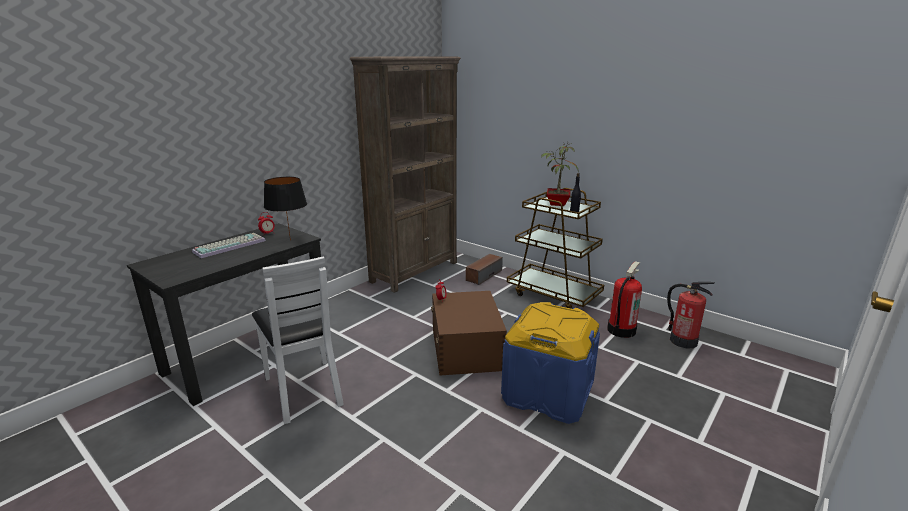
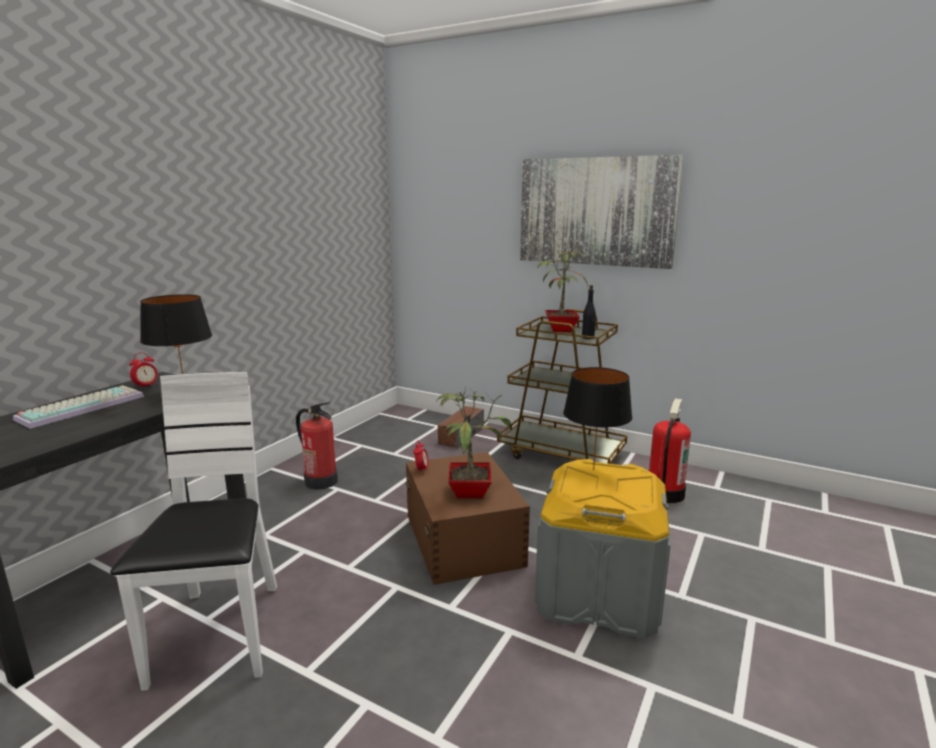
camera: 10 degrees left, 5 degrees down
(304, 390) = (219, 634): white chair -> white chair turned 150 degrees counterclockwise
(415, 272) = (364, 437): brown bookcase -> none
(469, 317) = (470, 491): none -> potted plant
(548, 310) = (593, 469): none -> black table lamp
(548, 392) = (598, 593): blue storage box -> grey storage box
(589, 115) = (596, 212): none -> picture
(683, 341) = (746, 500): fire extinguisher -> fire extinguisher (320, 481)

